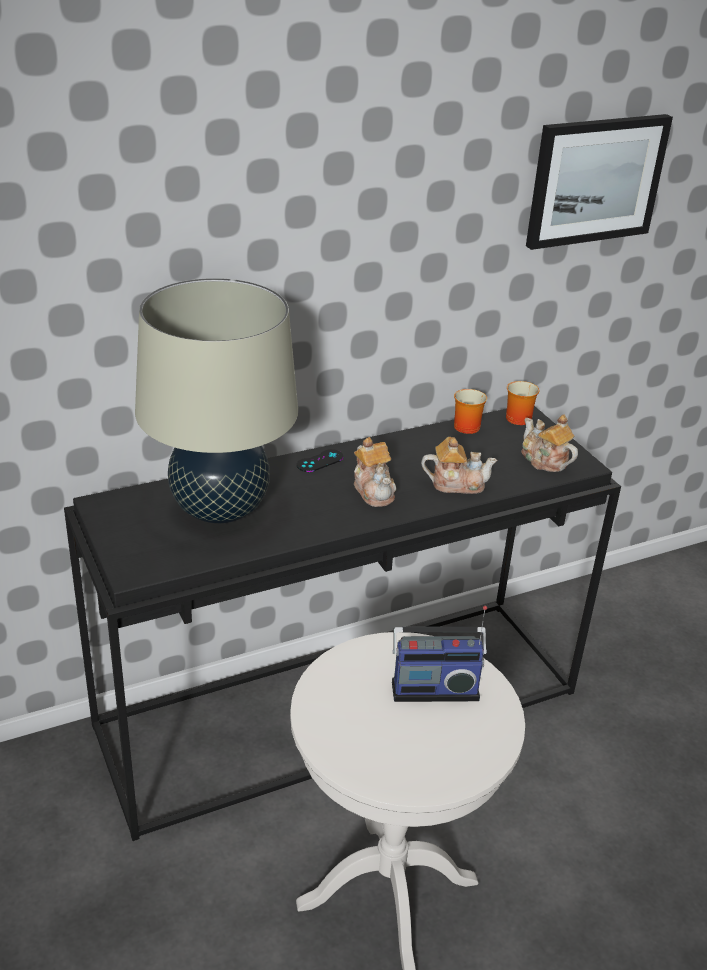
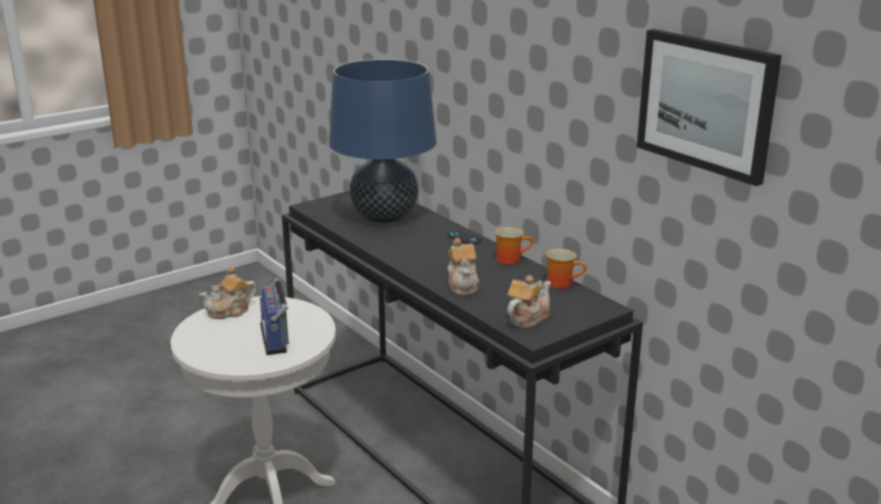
camera: 80 degrees right, 10 degrees down
(220, 509) = (384, 217): beige table lamp -> blue table lamp
(374, 490) = (435, 258): teapot -> teapot (230, 311)
(516, 417) = (598, 303): mug -> mug (510, 259)

